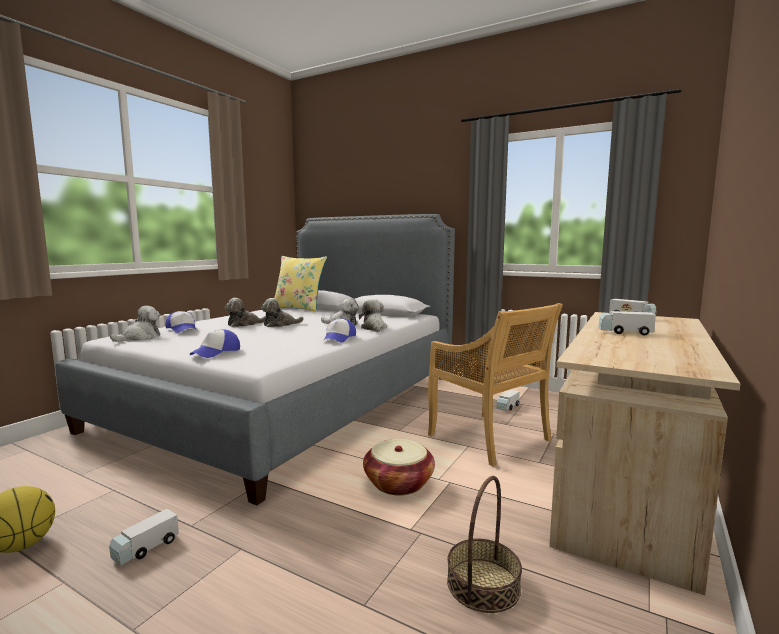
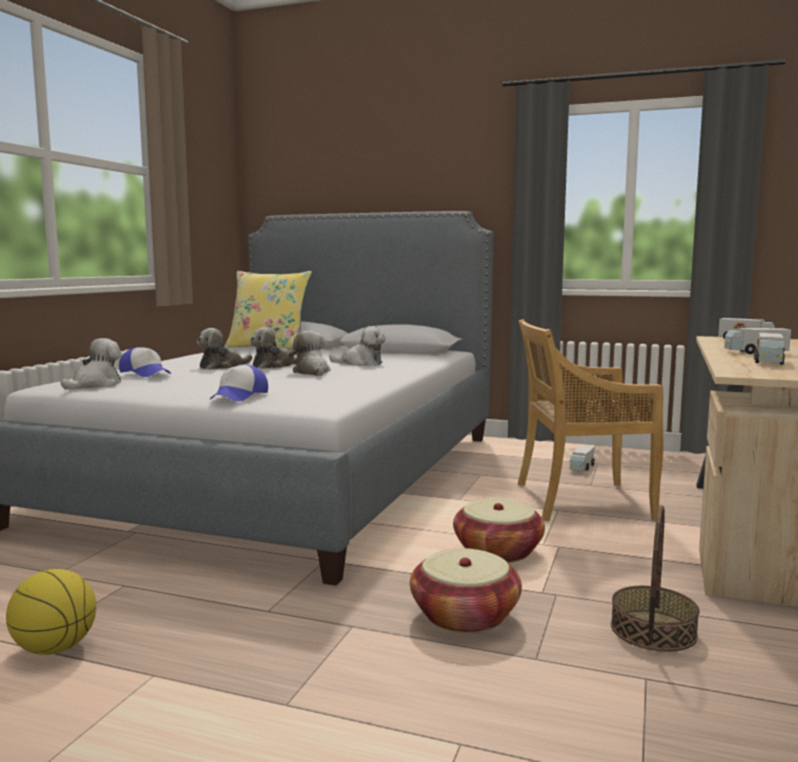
camera: 10 degrees left, 0 degrees up
(145, 549) = (229, 636): toy truck -> toy truck (769, 362)
(333, 548) = (465, 616): none -> basket
(339, 338) = (381, 378): cap -> none
(374, 328) = (410, 366): plush toy -> plush toy (312, 372)
(490, 439) = (580, 501): beige chair -> beige chair turned 135 degrees clockwise

